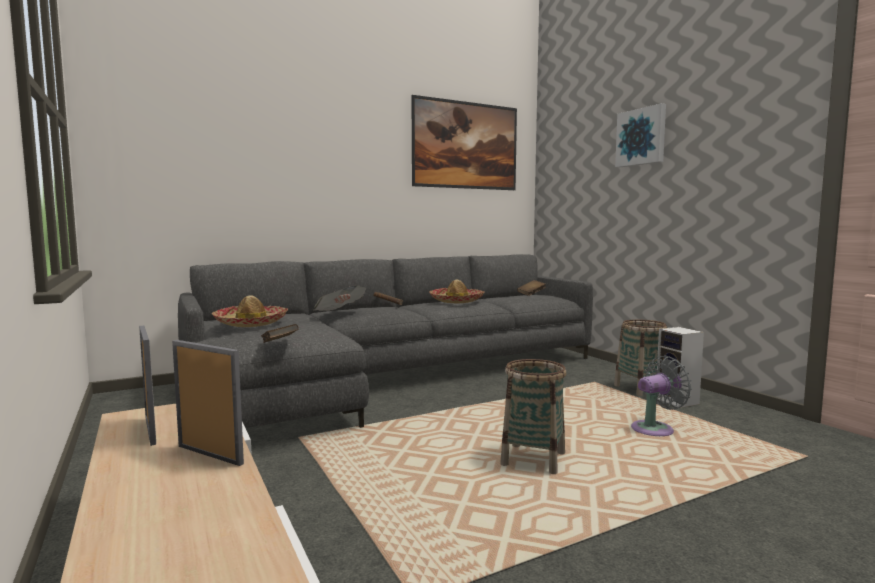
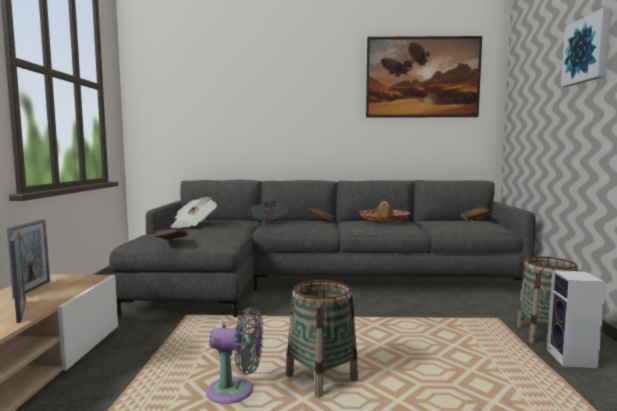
camera: 30 degrees right, 0 degrees up
(251, 323) = (193, 225): hat -> newspaper
(655, 429) = (495, 382): grey fan -> grey fan (235, 392)

